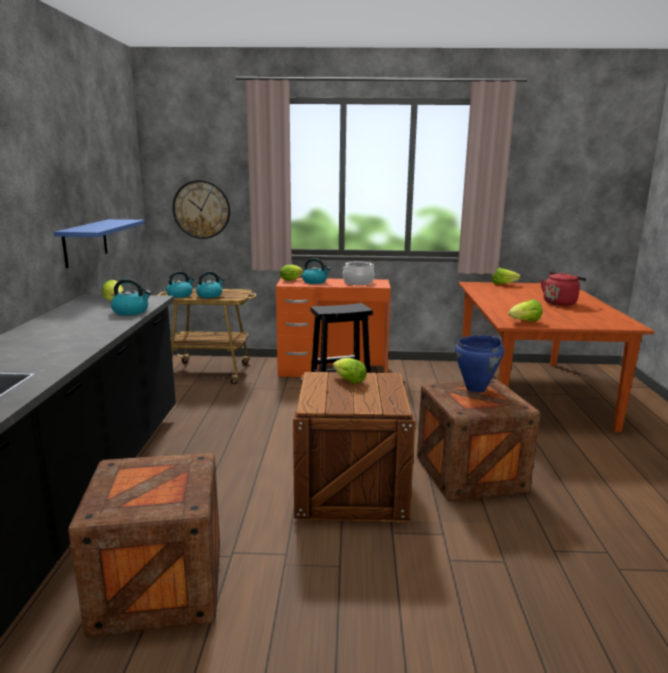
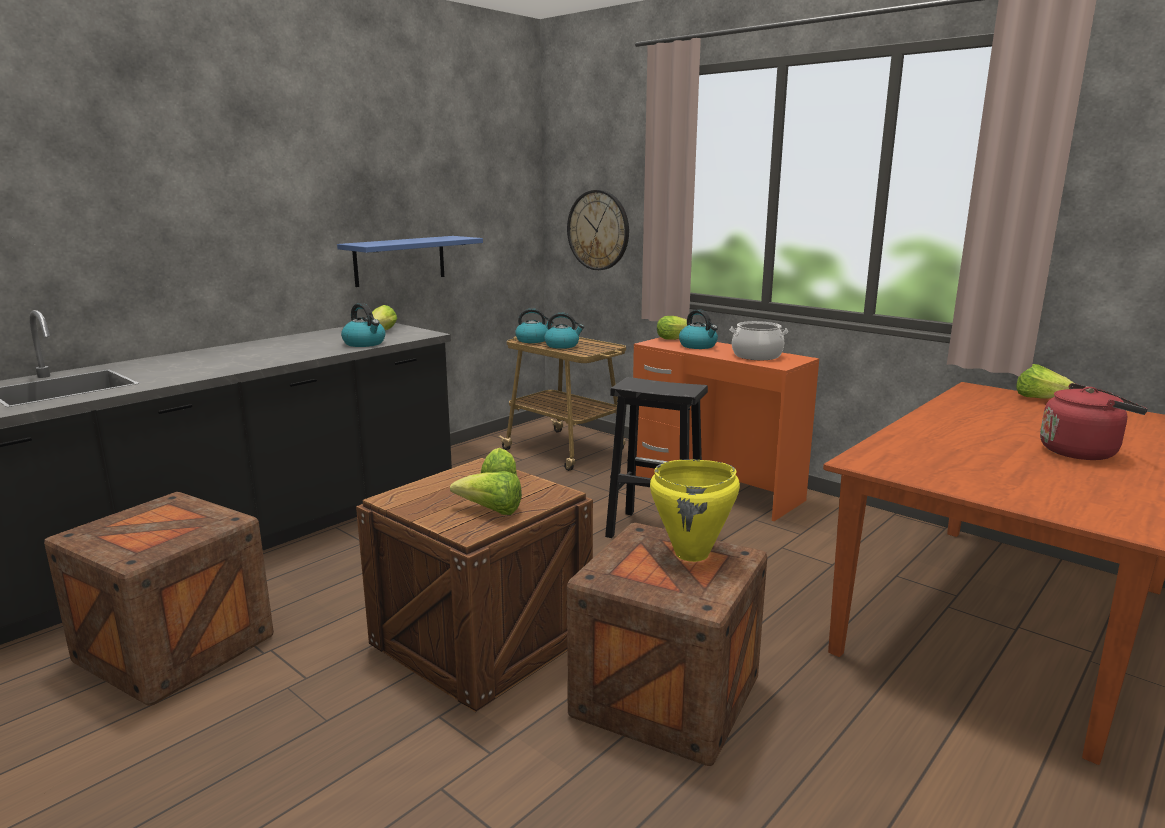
camera: 40 degrees right, 0 degrees up
(476, 389) = (692, 554): blue cooking pot -> yellow cooking pot
(524, 322) = (899, 465): lettuce -> lettuce (491, 511)

